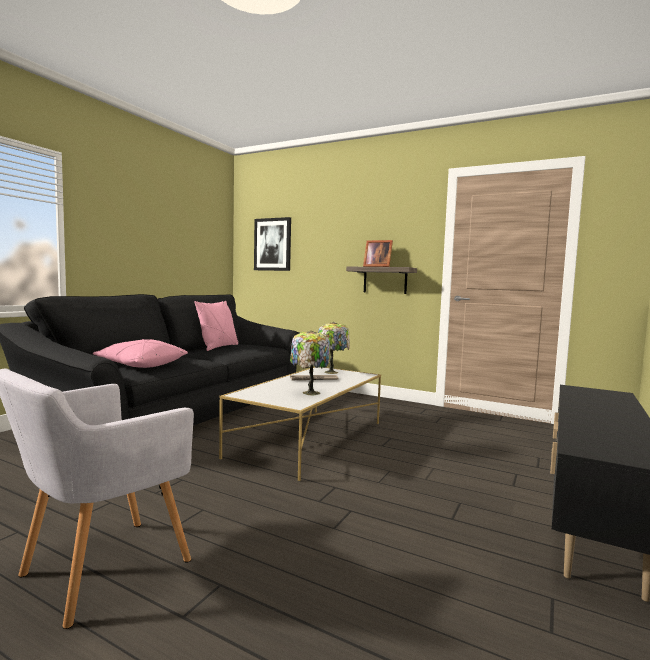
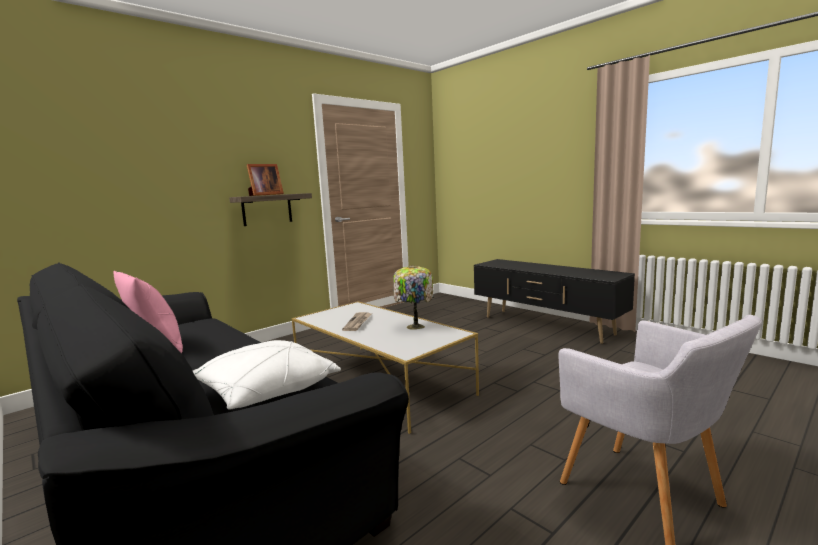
camera: 70 degrees left, 5 degrees up
(141, 365) = (265, 391): pink pillow -> white pillow
(272, 244) = (66, 167): picture -> none
(332, 372) = (331, 314): table lamp -> none

